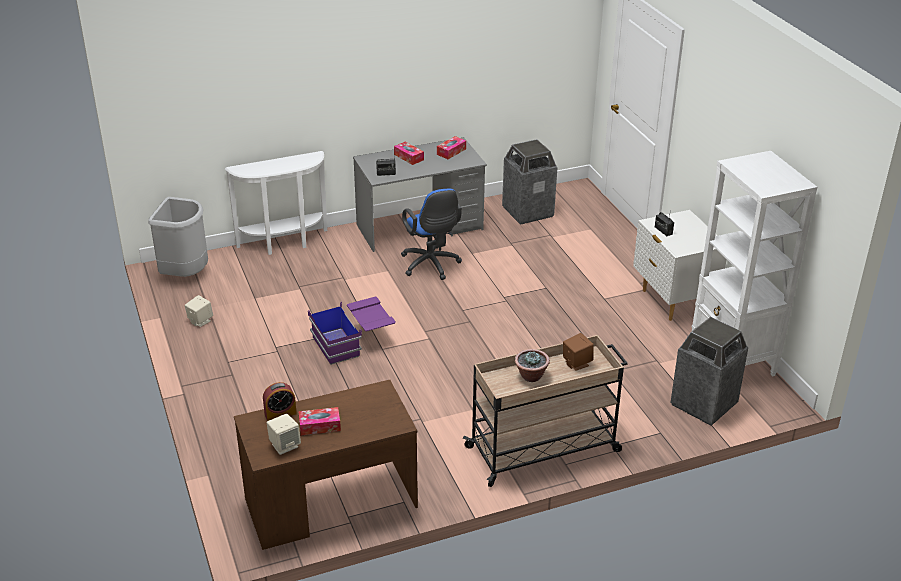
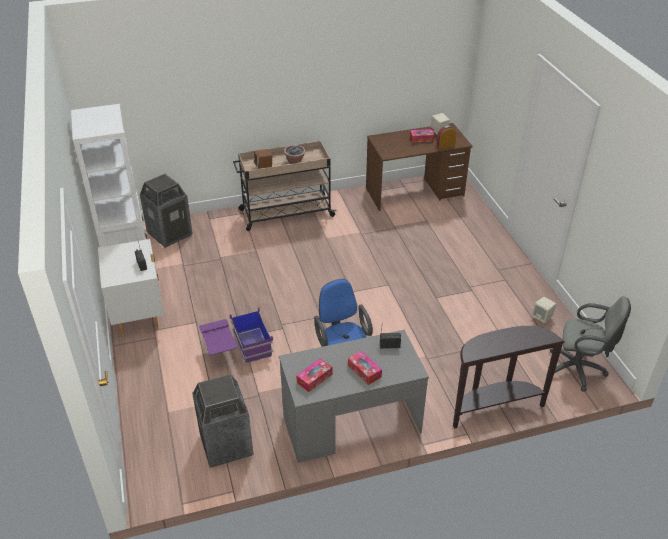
camera: 175 degrees left, 5 degrees up
(185, 274) = (579, 370): grey trash can -> grey office chair
(285, 244) = (494, 407): white console table -> brown console table
(353, 342) = (411, 291): purple storage box -> purple storage box (237, 350)

